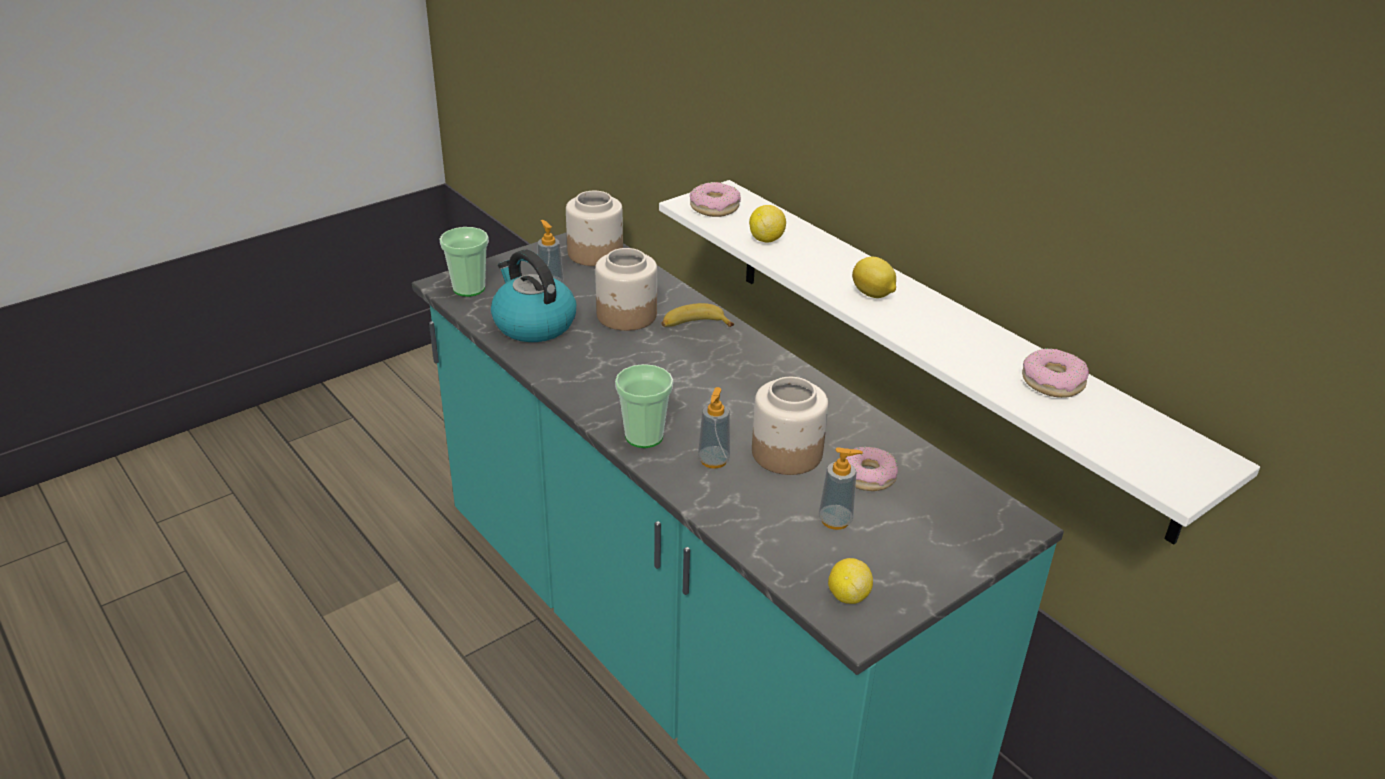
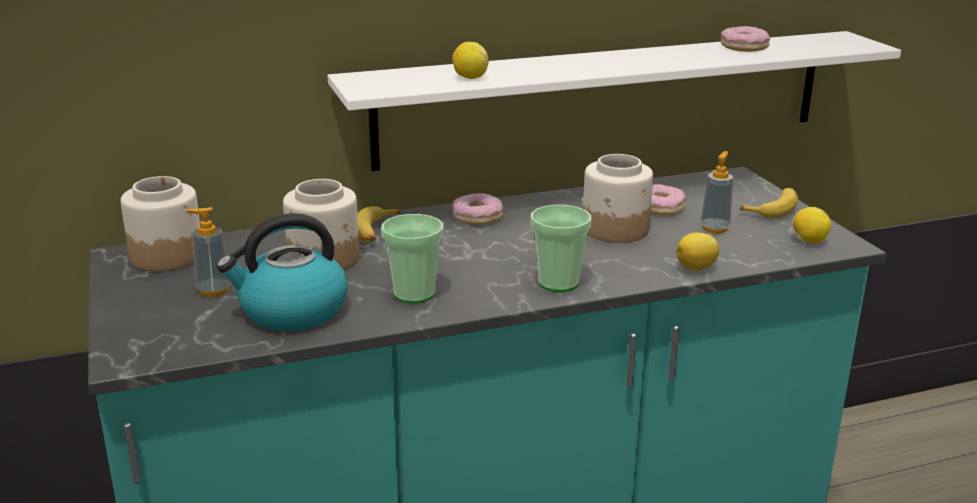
camera: 70 degrees left, 10 degrees down
(469, 288) = (160, 342): cup -> cup (414, 294)
(713, 460) = (612, 259): soap dispenser -> none
(714, 207) = (385, 84): donut -> donut (477, 217)
(873, 295) = (595, 64): lemon -> lemon (697, 268)
(929, 562) = (773, 208): none -> banana

